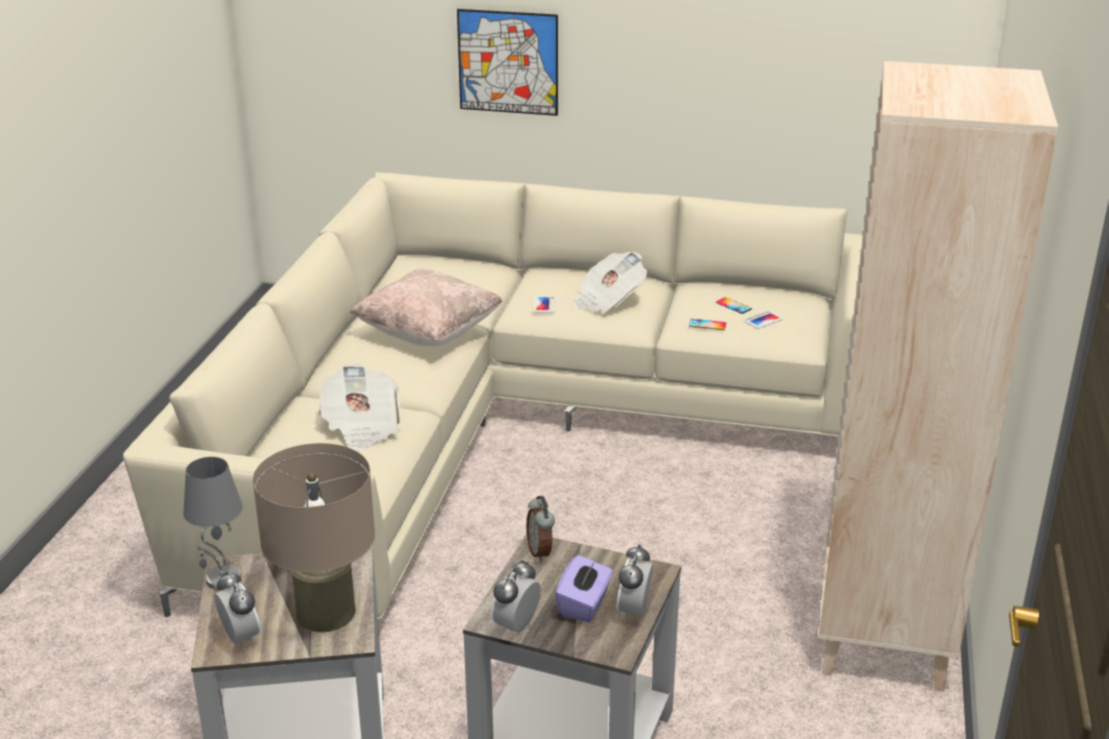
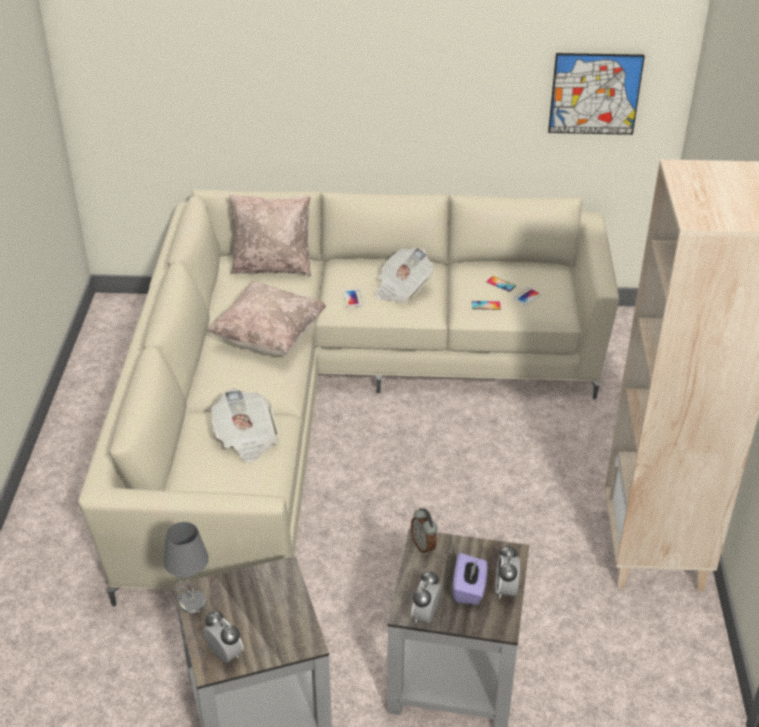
camera: 10 degrees left, 10 degrees up
(325, 613) = (281, 623): beige table lamp -> none
(458, 268) = (272, 266): none -> beige pillow
(508, 62) = (298, 93): picture -> picture (595, 94)

